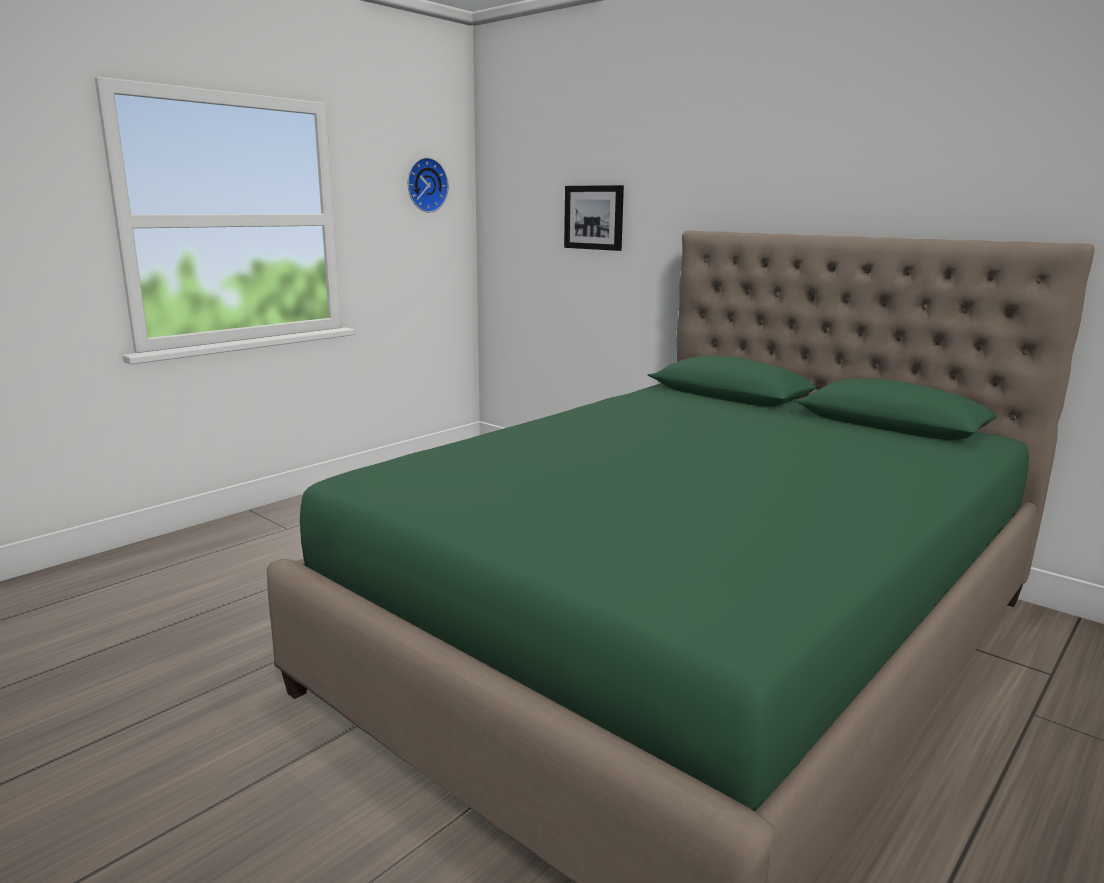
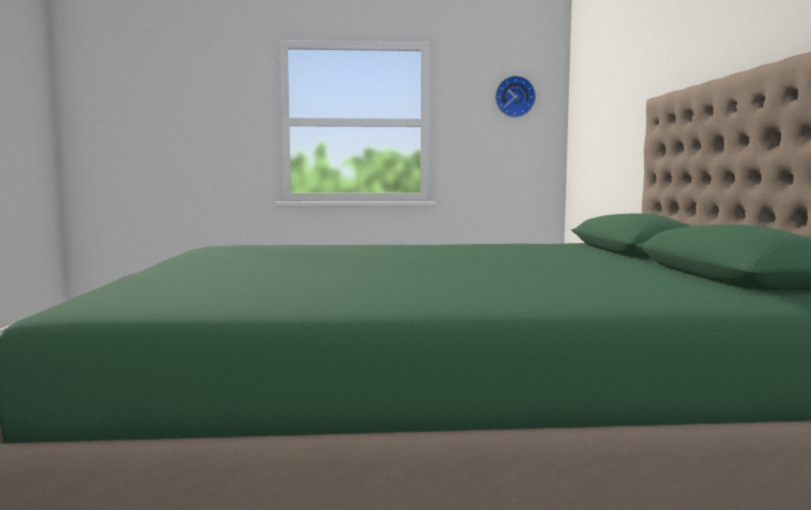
camera: 45 degrees right, 10 degrees down
(594, 217) = (617, 104): picture -> none

